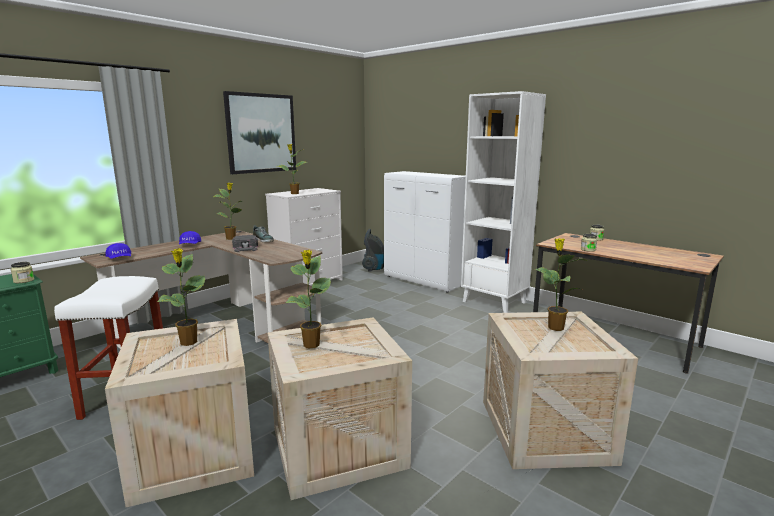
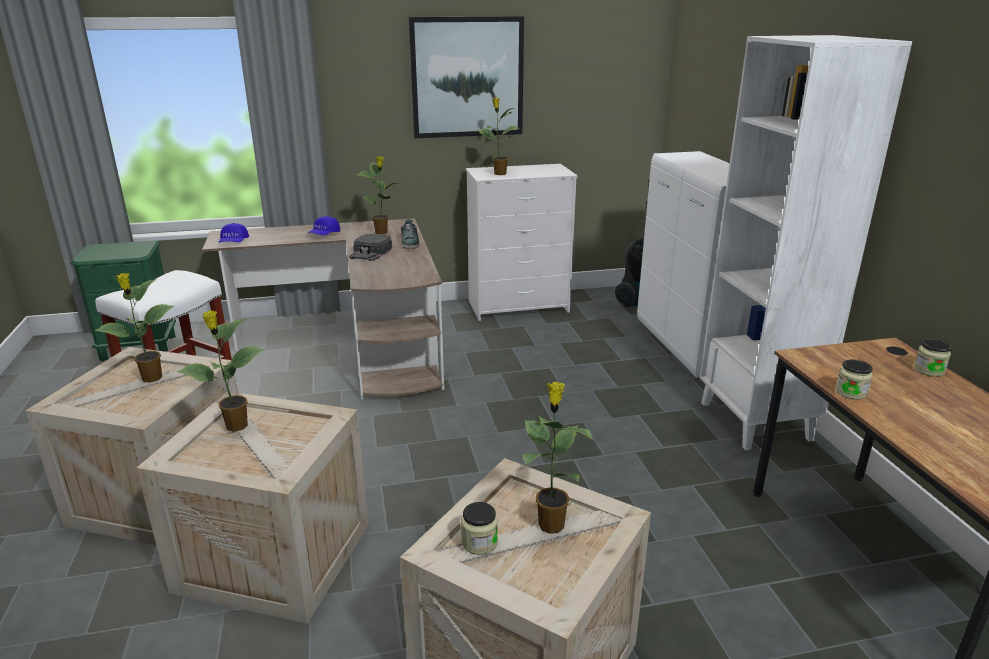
camera: 35 degrees right, 10 degrees up
(24, 281) = (134, 254): jar -> jar (479, 542)

